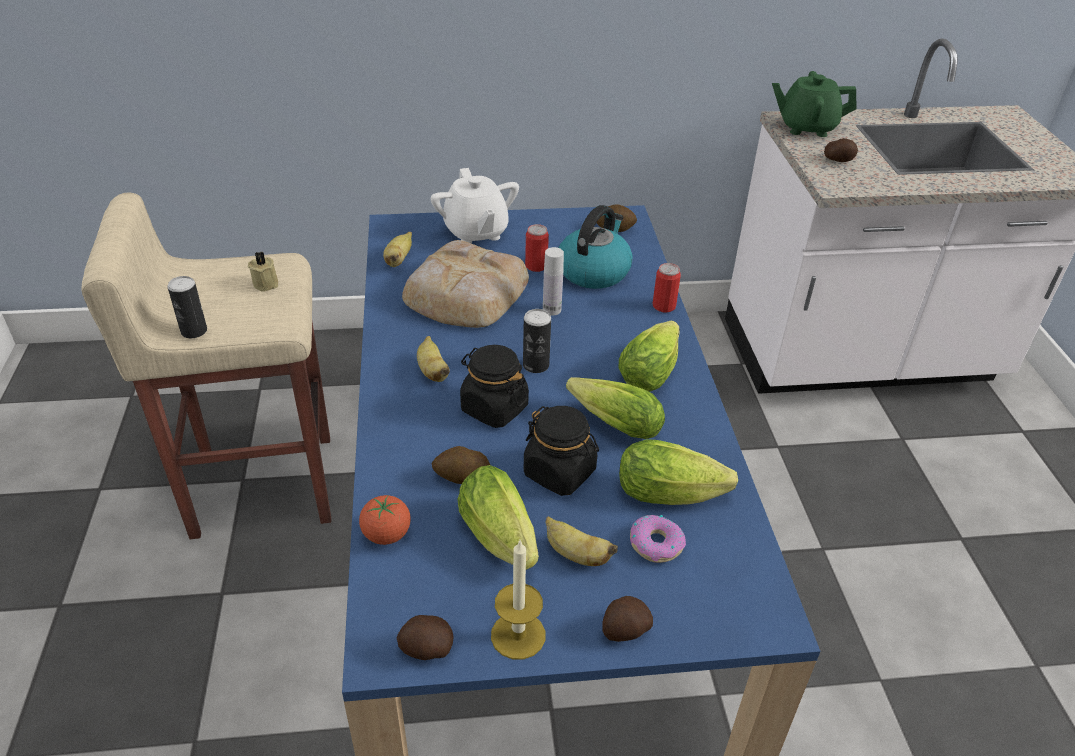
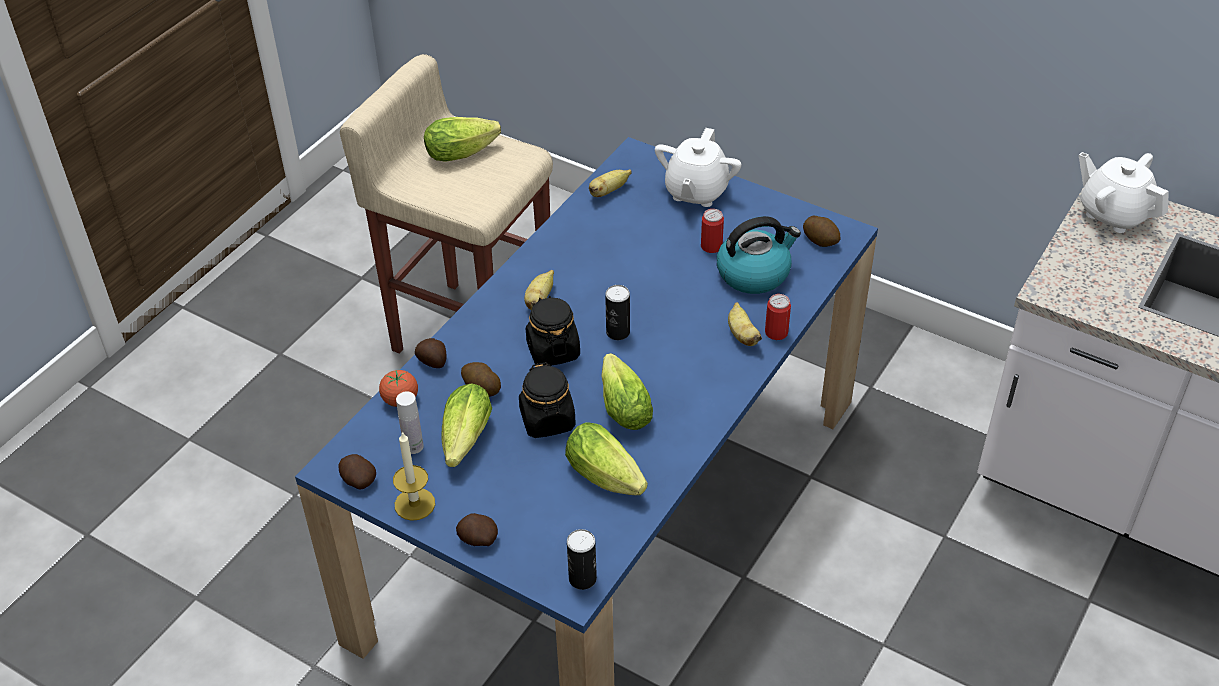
camera: 40 degrees right, 5 degrees up
(194, 331) = (416, 188): can -> can (582, 578)
(266, 283) = (498, 168): beige candle -> none
(464, 294) = (627, 245): bread -> none
(552, 310) = (680, 292): white bottle -> white bottle (413, 446)
(575, 554) = (499, 478): banana -> banana (742, 335)
(652, 370) = (701, 381): lettuce -> lettuce (465, 151)
(656, 544) = (557, 502): donut -> none
(806, 127) = (1113, 214): green teapot -> white teapot
(838, 160) = (1092, 265): potato -> potato (433, 362)

